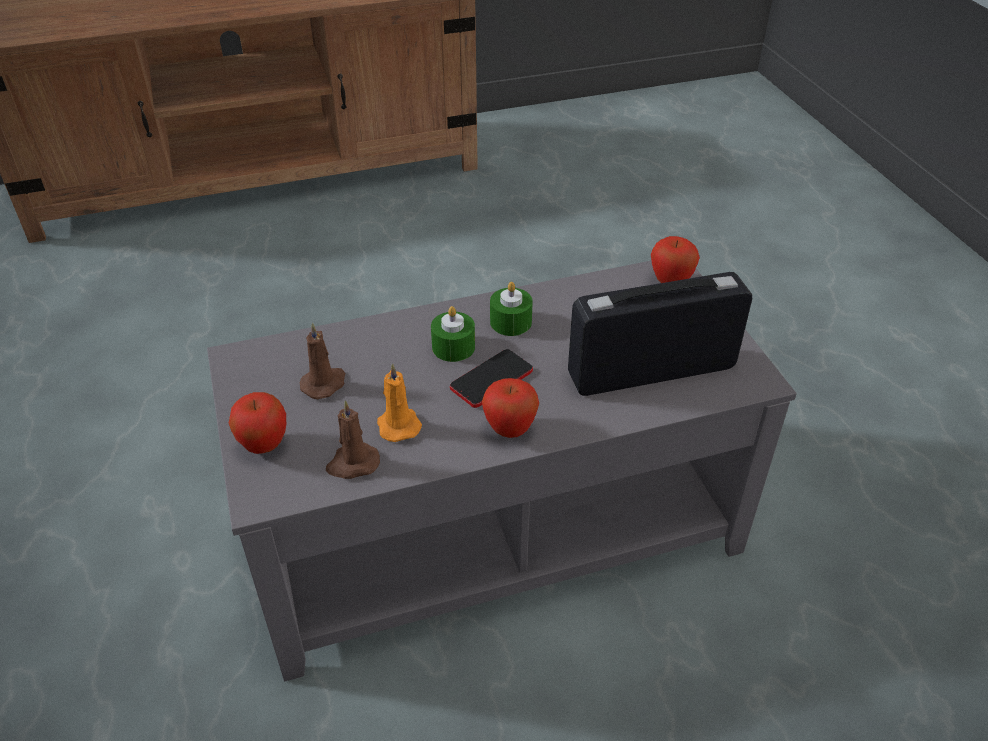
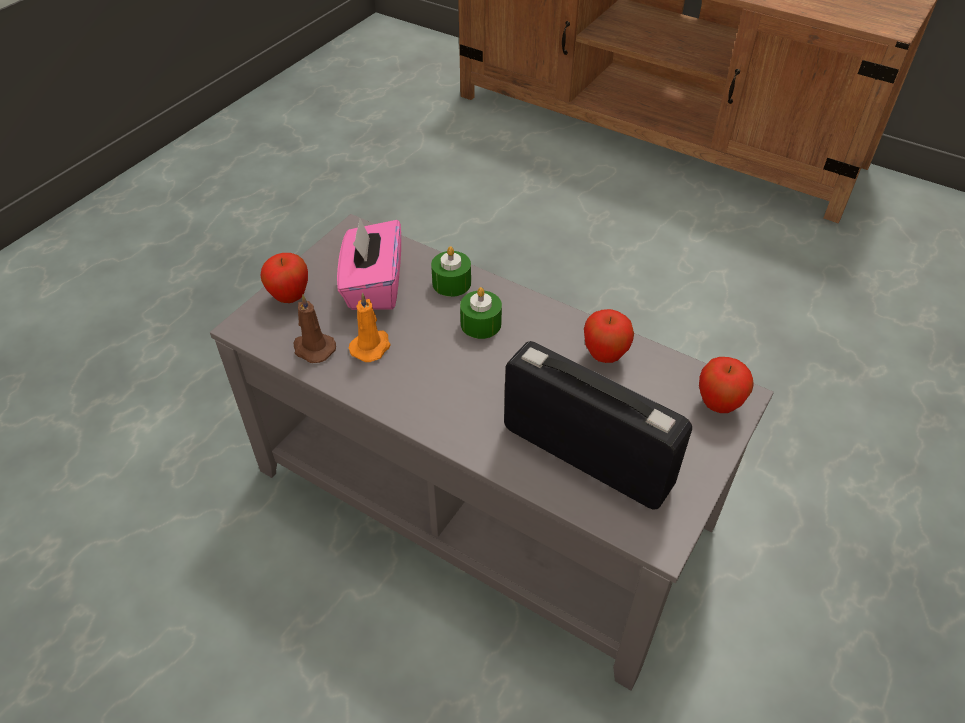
camera: 50 degrees right, 5 degrees up
(324, 383) = (373, 286): brown candle -> pink tissue box
(491, 379) = (469, 366): phone -> none
(510, 322) = (545, 337): green candle -> green candle (451, 283)
(510, 430) = (426, 409): apple -> apple (604, 355)

